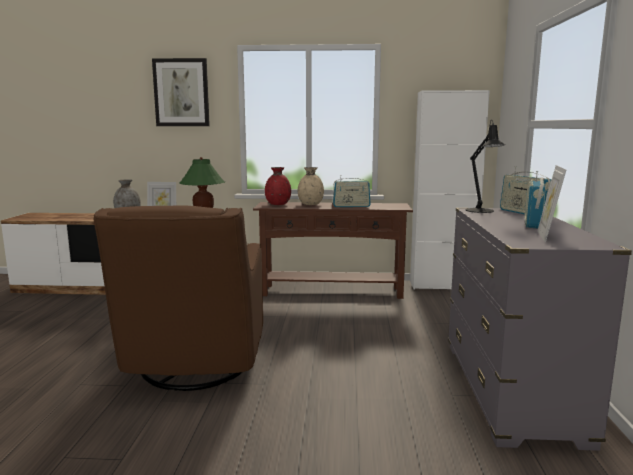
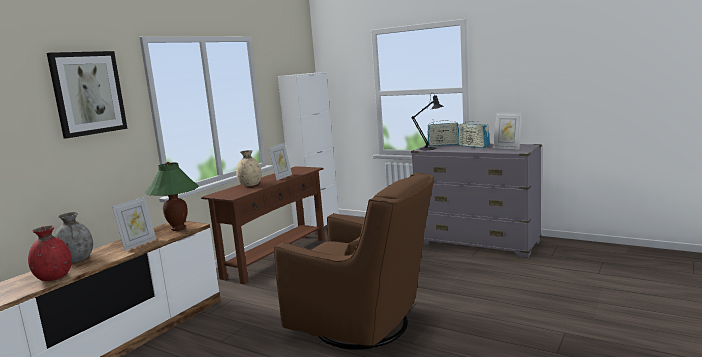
camera: 60 degrees left, 0 degrees up
(278, 204) = (230, 192): red vase -> red vase (54, 277)
(351, 206) = (282, 177): radio -> picture frame

